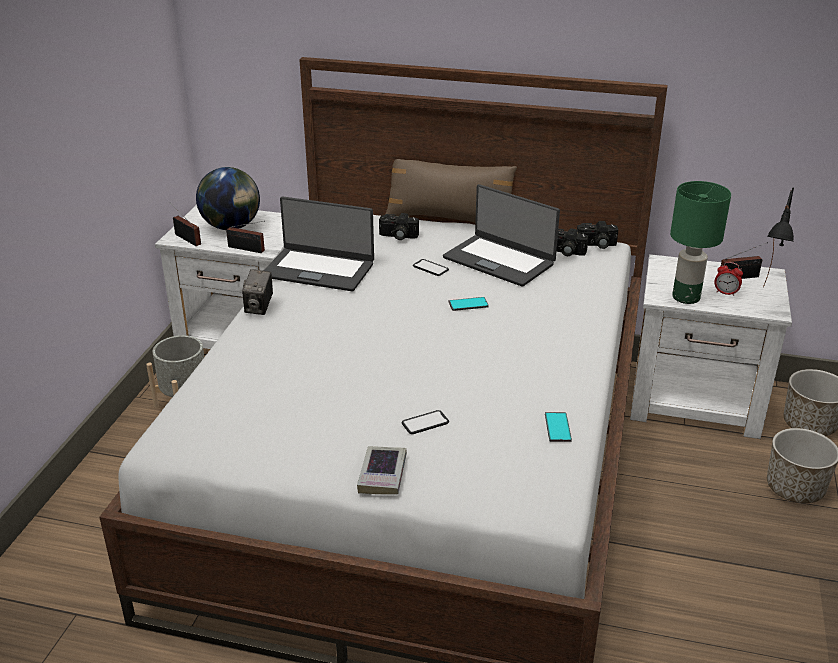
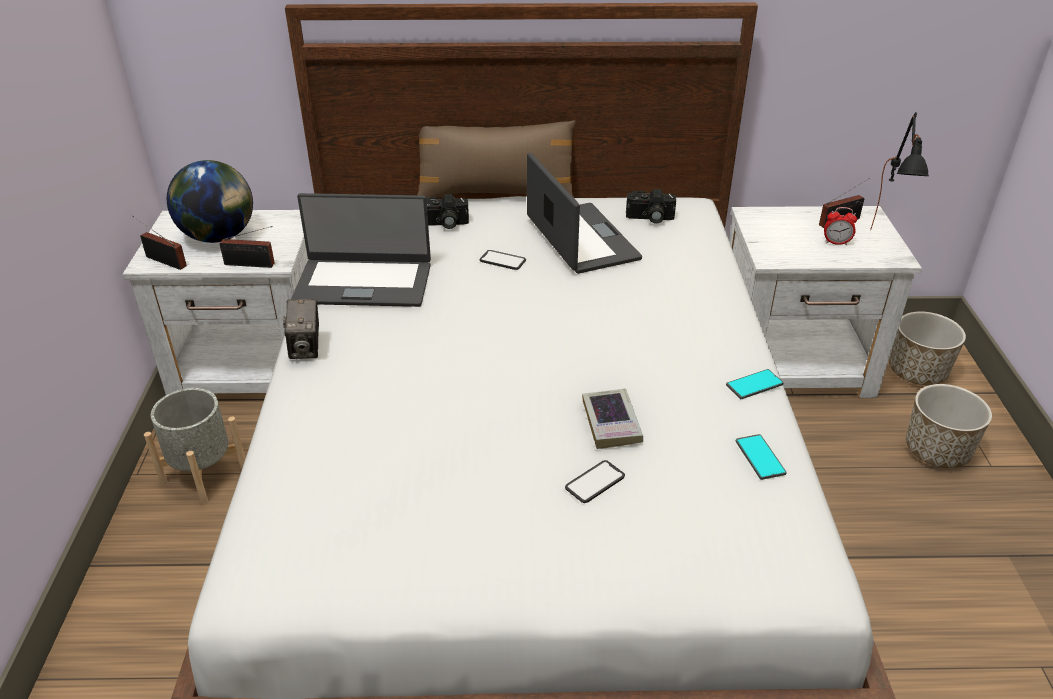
camera: 15 degrees left, 5 degrees up
(382, 474) = (575, 575): book -> book (611, 423)
(468, 304) = (571, 303): phone -> phone (754, 385)
(499, 260) = (580, 239): laptop -> laptop turned 135 degrees counterclockwise
(596, 245) = (680, 204): camera -> none
(686, 297) = (798, 254): green table lamp -> none

